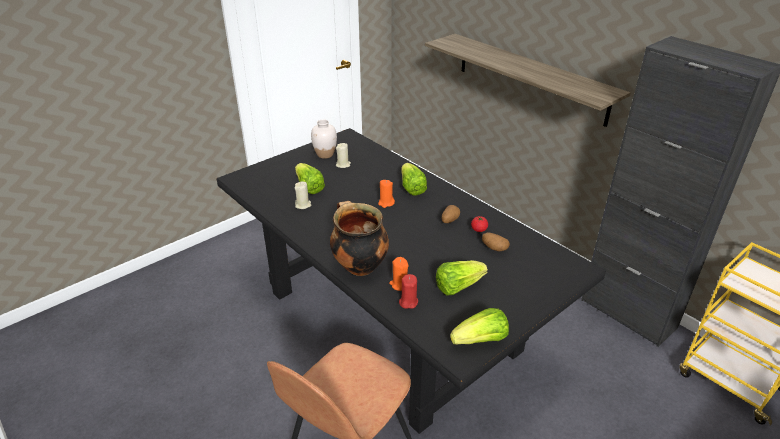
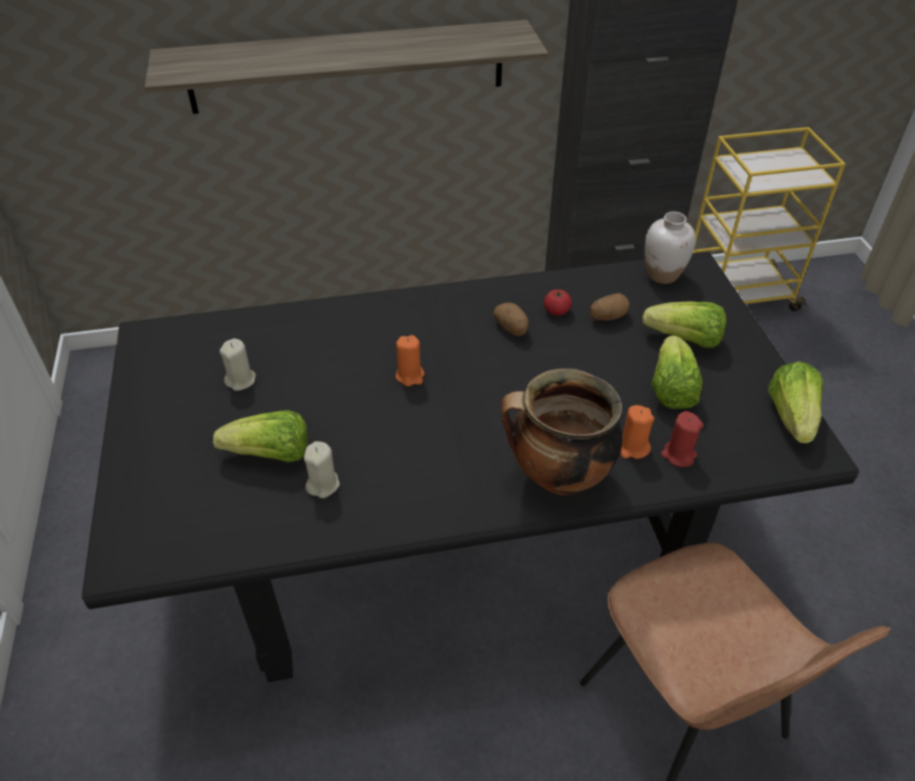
camera: 60 degrees left, 10 degrees up
(325, 154) = (180, 390): white vase -> white vase (663, 275)
(411, 188) = (393, 330): lettuce -> lettuce (685, 340)

